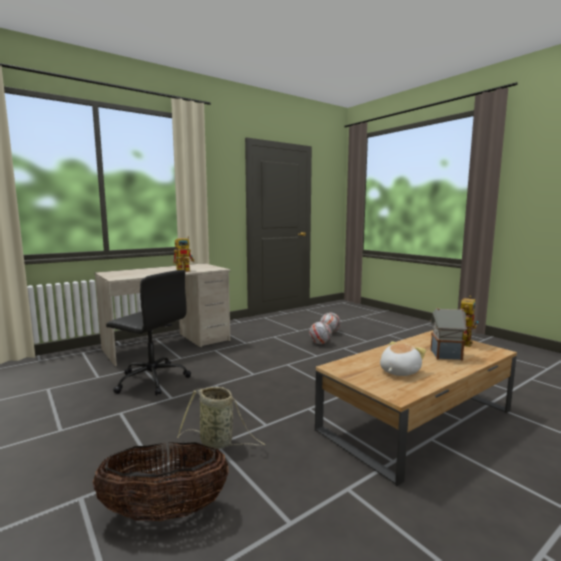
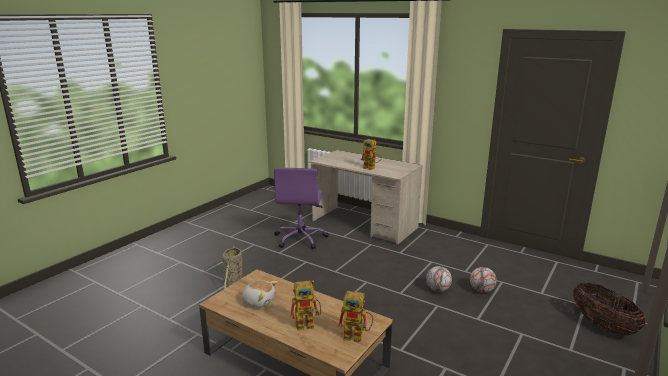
camera: 70 degrees right, 10 degrees up
(151, 379) = (300, 238): black office chair -> purple office chair
(165, 512) = (173, 284): basket -> basket (602, 326)
(445, 355) = (308, 323): toy house -> toy robot

